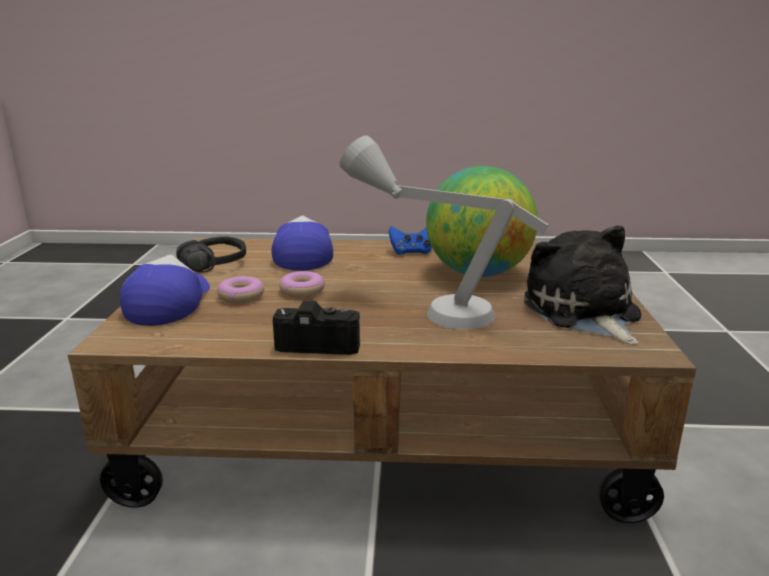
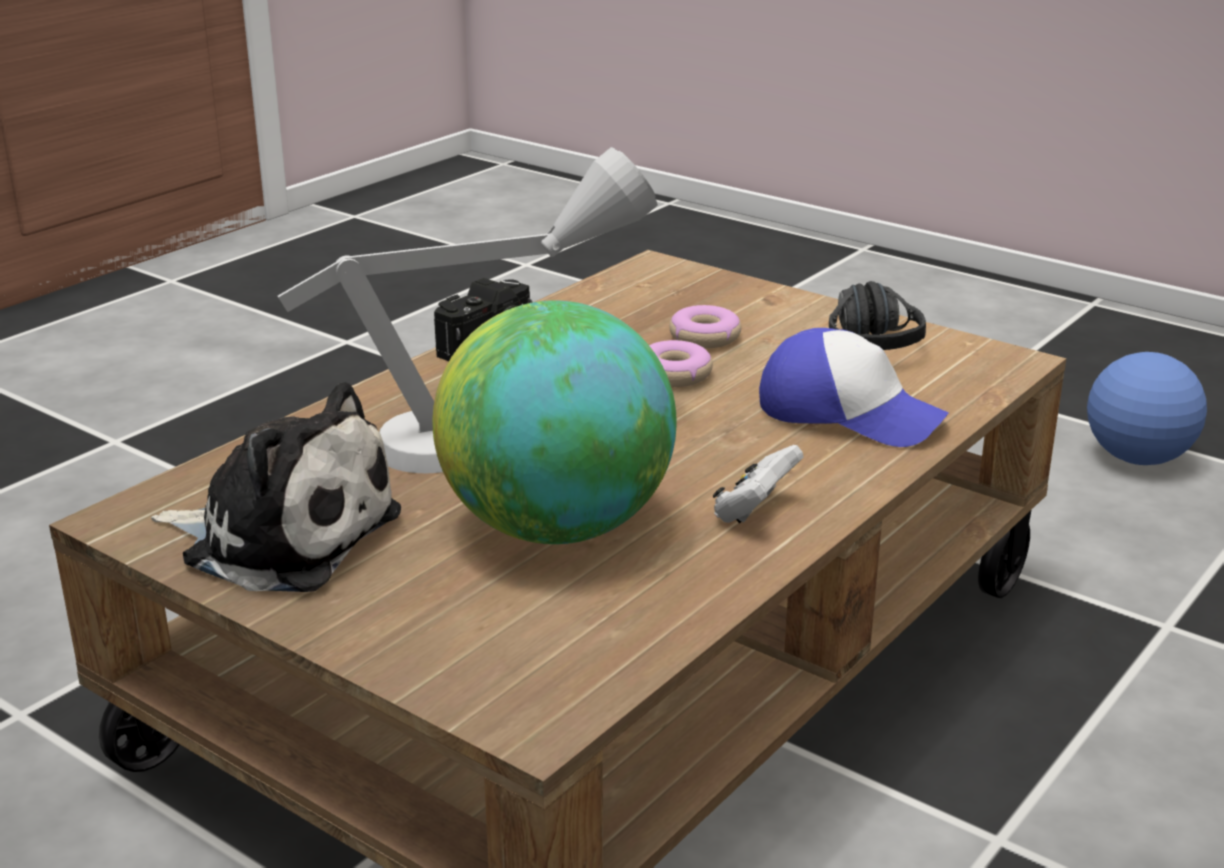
camera: 125 degrees right, 5 degrees up
(56, 348) = (1138, 459): none -> football
(169, 303) = (735, 300): cap -> none
(411, 252) = (754, 512): blue game controller -> white game controller

